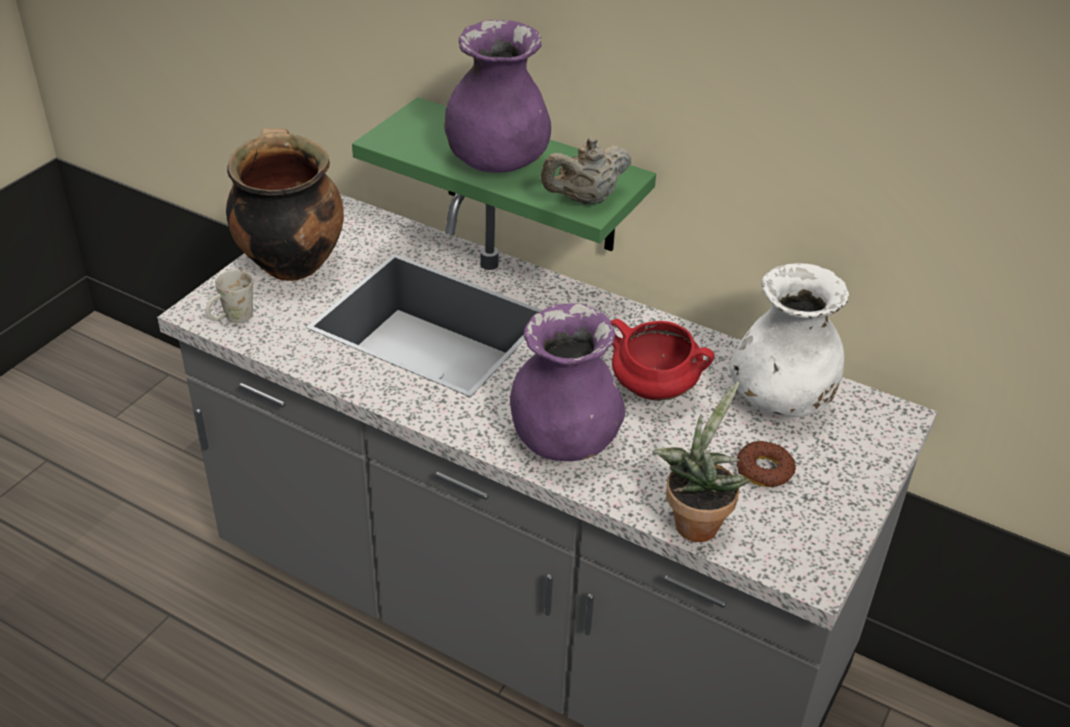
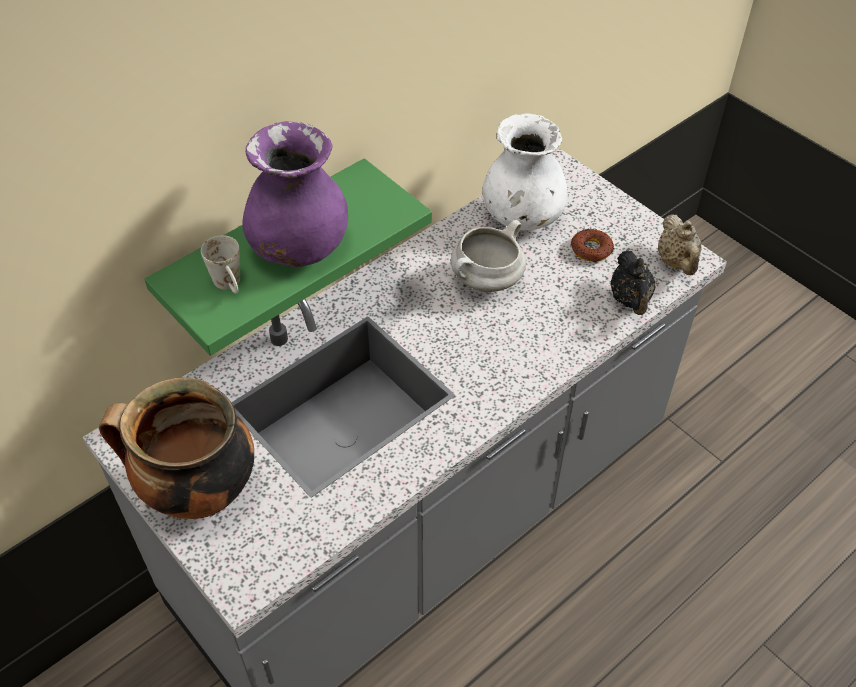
camera: 70 degrees left, 10 degrees up
(232, 319) = (271, 559): white mug -> white mug (230, 286)
(563, 441) = (528, 349): purple vase -> none
(585, 199) = (386, 208): beige teapot -> beige teapot (677, 263)
(652, 389) = (486, 281): red cooking pot -> white cooking pot
(695, 520) = (630, 300): potted plant -> black teapot

